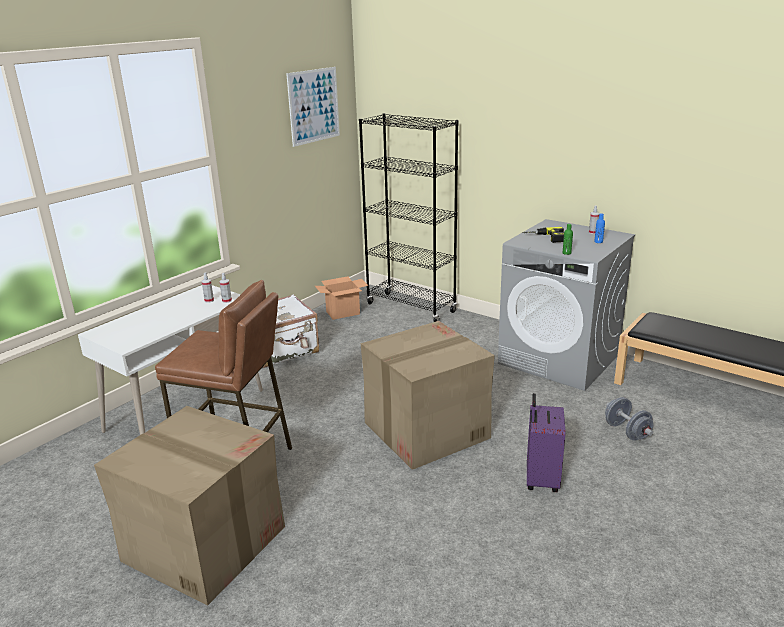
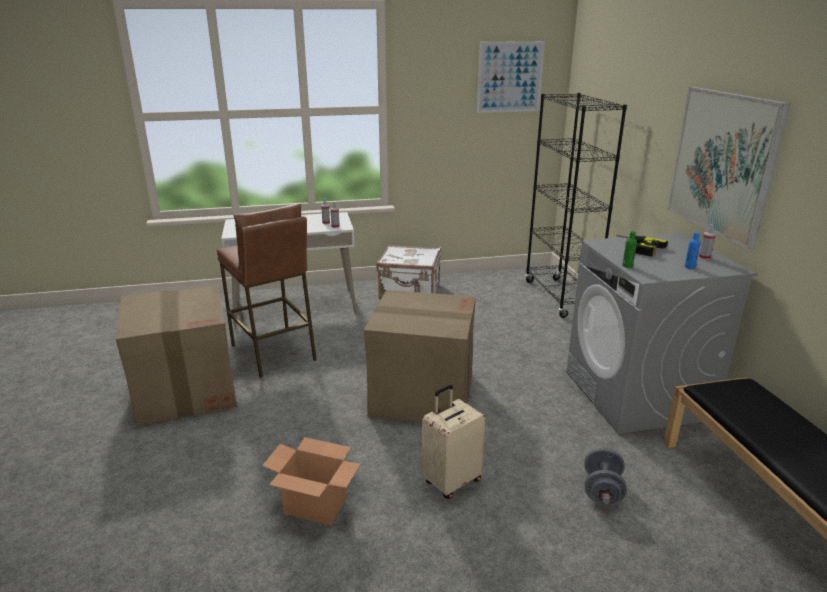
camera: 40 degrees right, 0 degrees up
(343, 313) = (496, 282): cardboard box -> cardboard box (316, 506)
(540, 479) = (451, 481): purple suitcase -> beige suitcase
(581, 157) = (722, 163): none -> picture

